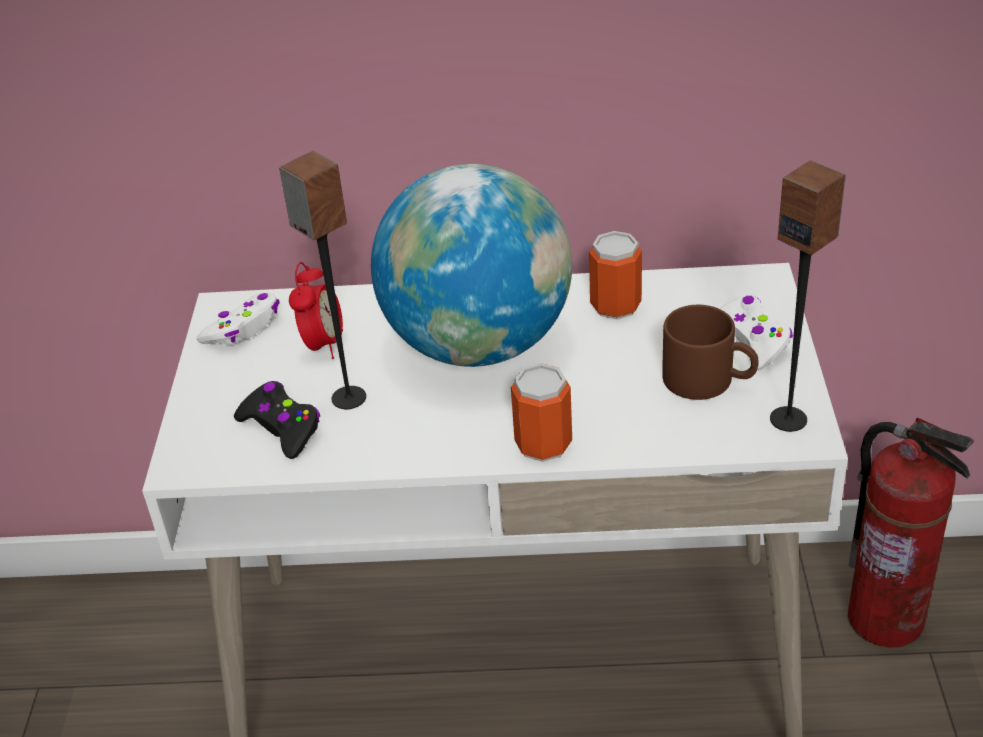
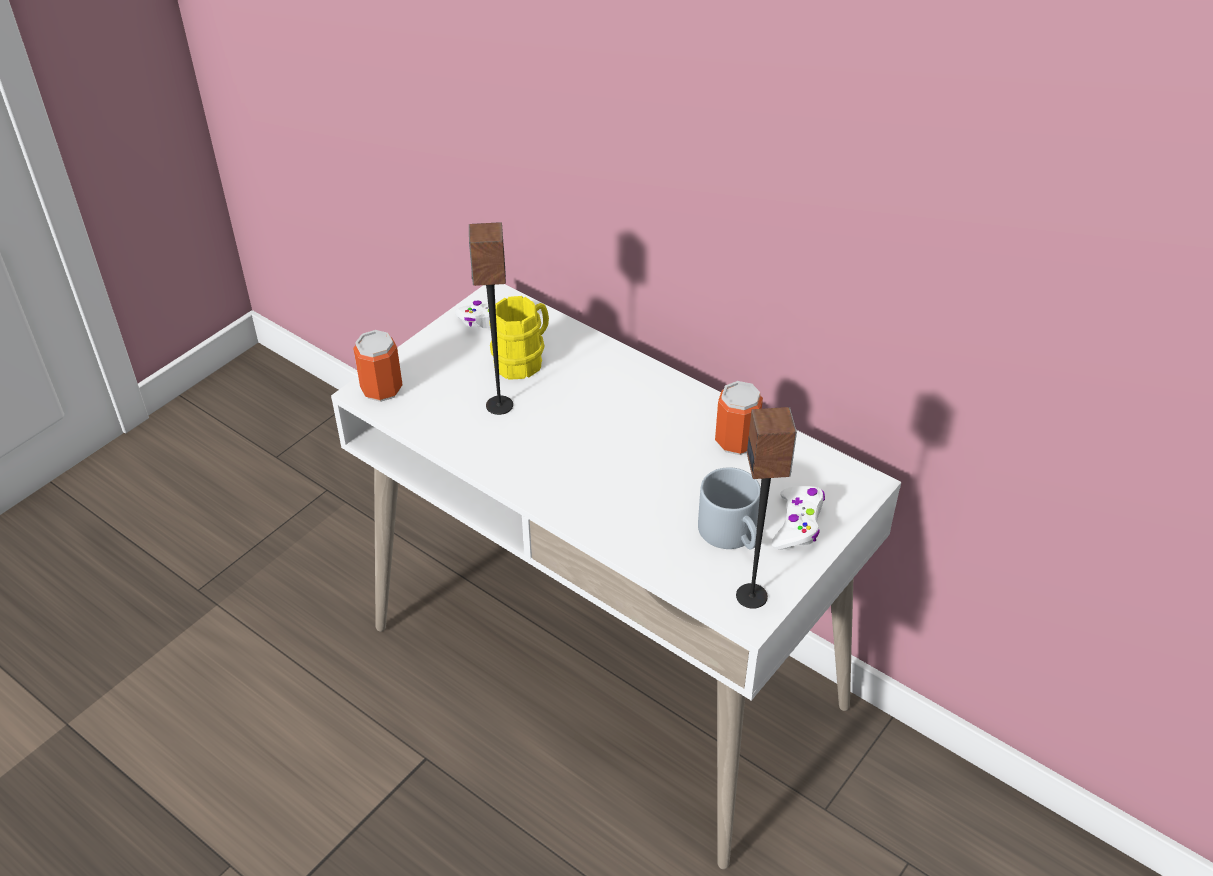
camera: 35 degrees right, 5 degrees up
(282, 427) = (442, 401): black game controller -> none
(323, 345) = (523, 359): alarm clock -> yellow mug
(478, 345) = (615, 416): globe -> none
(543, 444) = (576, 510): can -> can (381, 389)
(709, 380) = (733, 534): brown mug -> grey mug
(886, 619) = (901, 816): fire extinguisher -> none

